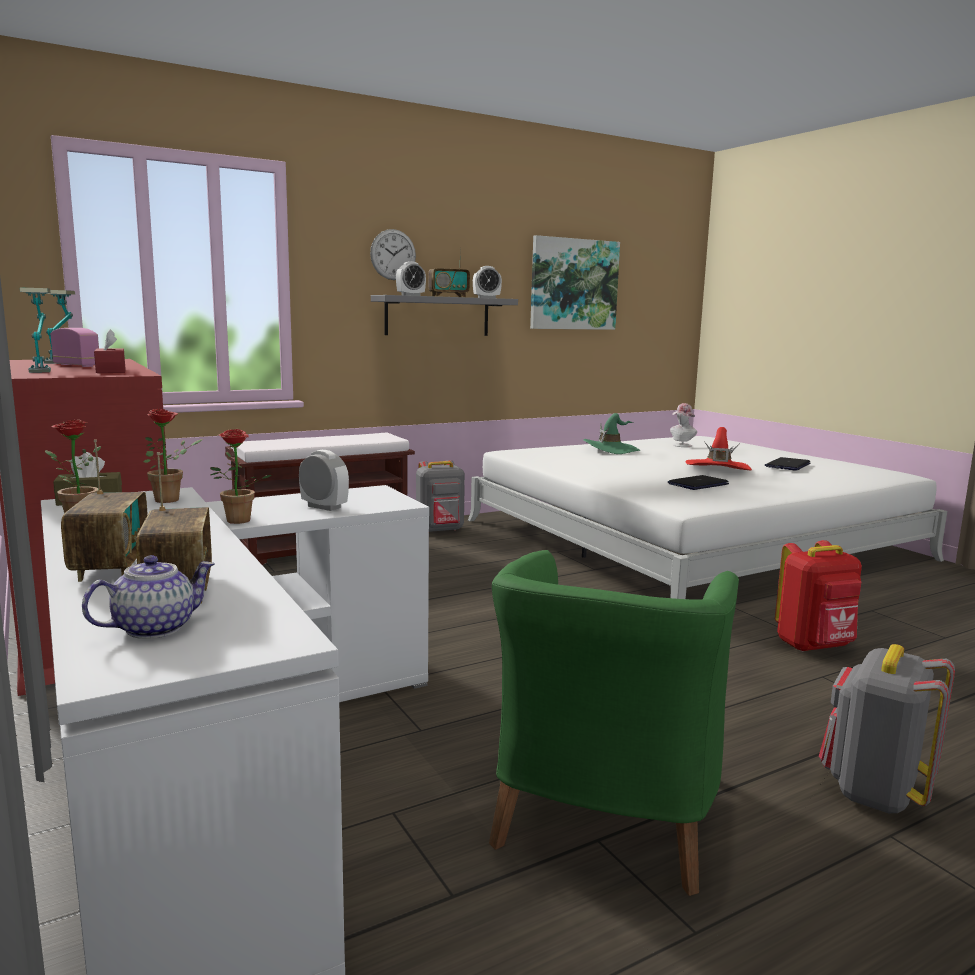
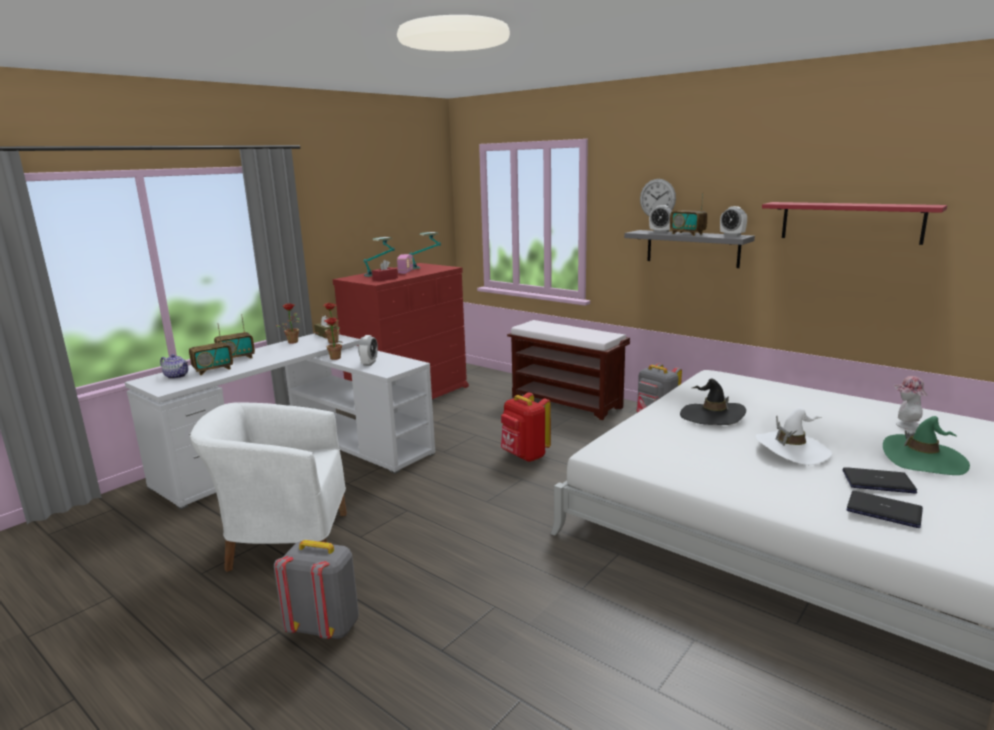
camera: 70 degrees right, 5 degrees up
(573, 284) = (850, 222): picture -> red shelf
(604, 815) = (283, 541): green armchair -> white armchair
(611, 449) = (796, 401): green hat -> green hat (923, 459)
(623, 469) = (712, 416): none -> black hat
(698, 484) = (701, 449): laptop -> laptop (884, 510)
(718, 468) = (792, 450): red hat -> white hat
(814, 646) = (558, 602): red backpack -> red backpack (524, 456)

